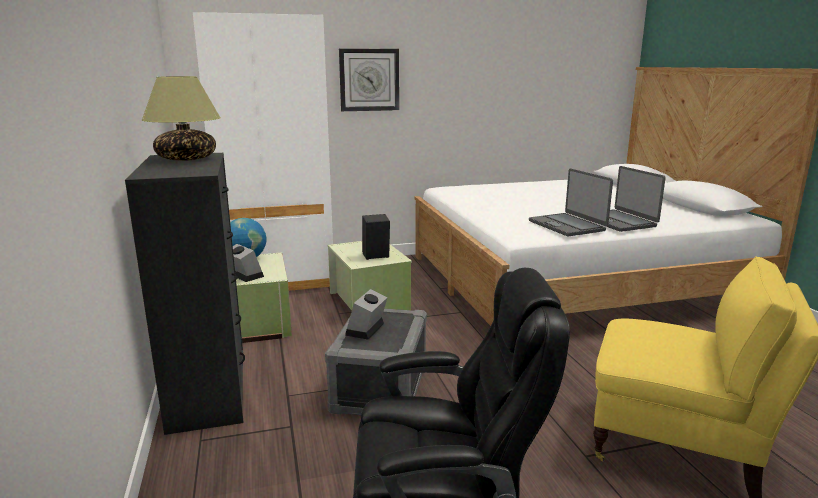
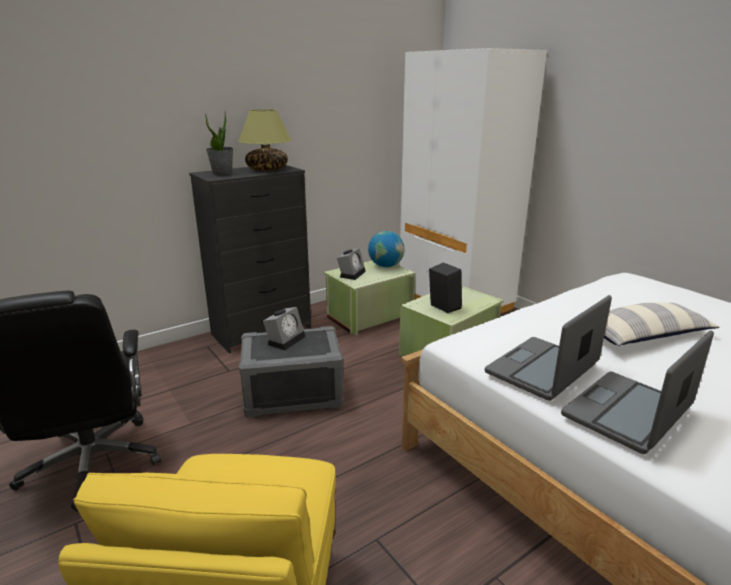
camera: 70 degrees right, 5 degrees up
(170, 170) = (222, 173): none -> potted plant
(366, 330) = (286, 339): alarm clock -> alarm clock turned 120 degrees clockwise
(369, 80) = (596, 121): wall clock -> none
(531, 203) = (643, 336): none -> pillow

